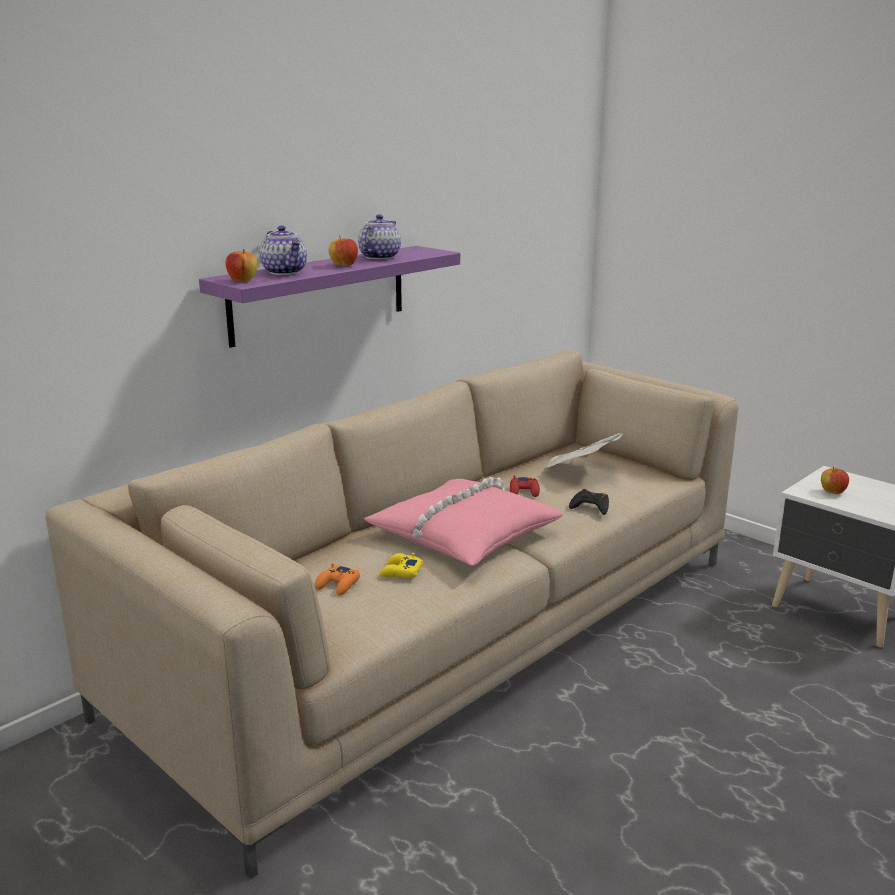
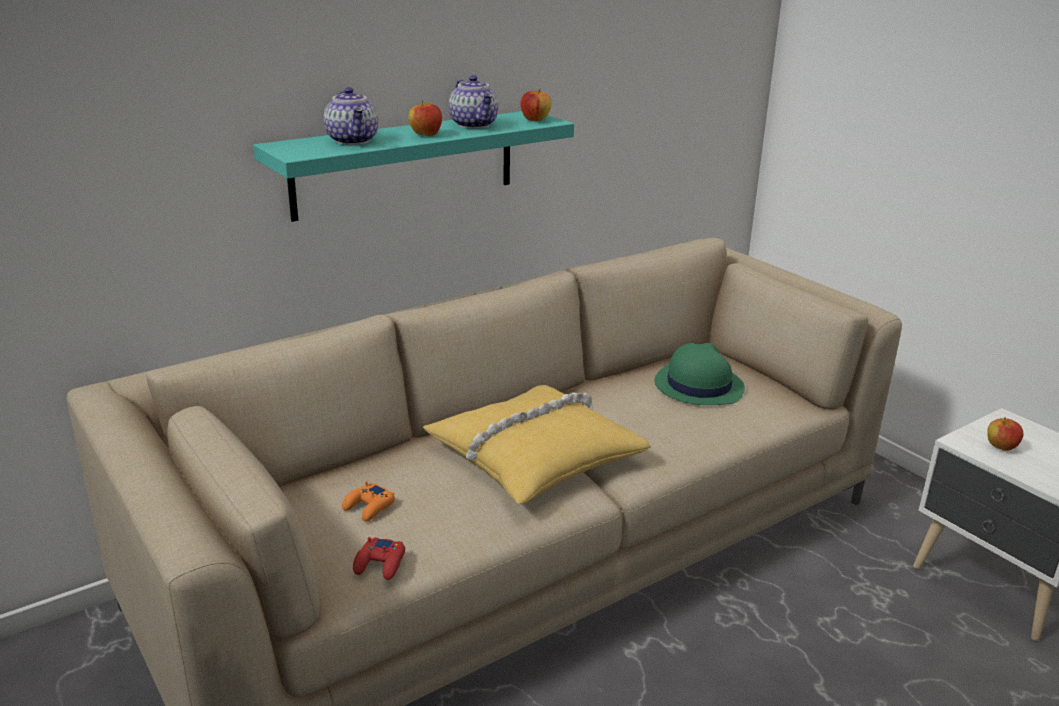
camera: 10 degrees right, 5 degrees up
(242, 280) = (296, 150): apple -> apple (535, 120)
(319, 294) = (405, 164): purple shelf -> turquoise shelf
(379, 257) = (475, 125): teapot -> teapot turned 120 degrees clockwise
(400, 572) = (444, 498): yellow game controller -> none
(463, 535) = (534, 456): pink pillow -> yellow pillow
(524, 491) = (624, 406): red game controller -> red game controller (380, 564)
(579, 471) = (698, 385): newspaper -> green hat
(590, 507) = (693, 435): black game controller -> none

